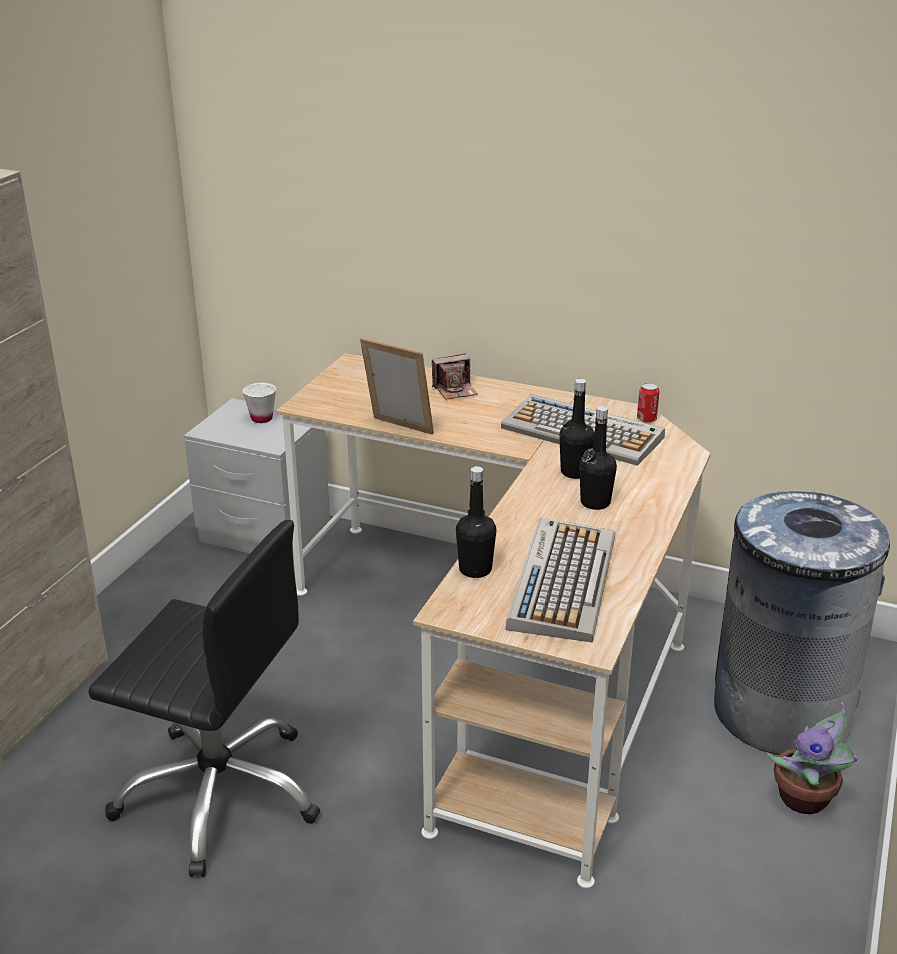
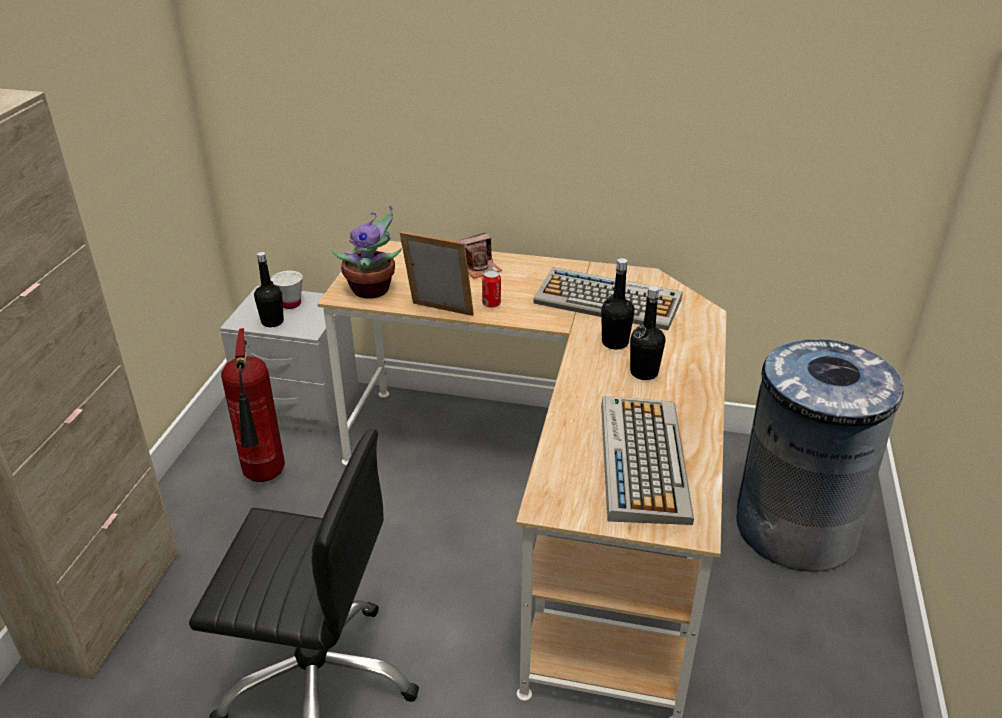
camera: 10 degrees left, 5 degrees up
(211, 598) = (265, 477): none -> fire extinguisher
(475, 569) = (558, 457): black bottle -> black bottle (272, 322)
(646, 419) = (659, 282): can -> can (491, 304)
(806, 800) = (839, 611): potted plant -> potted plant (373, 290)

